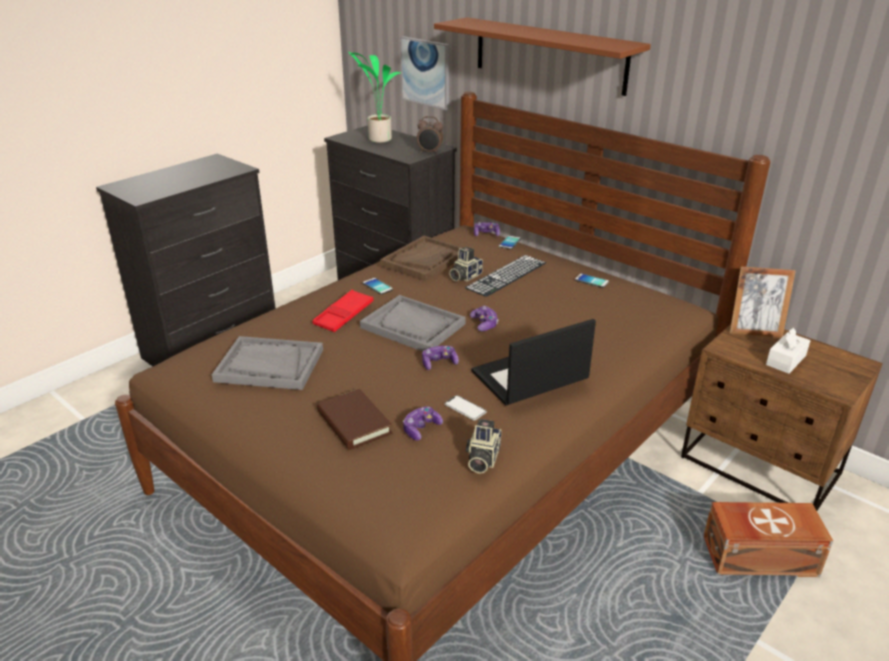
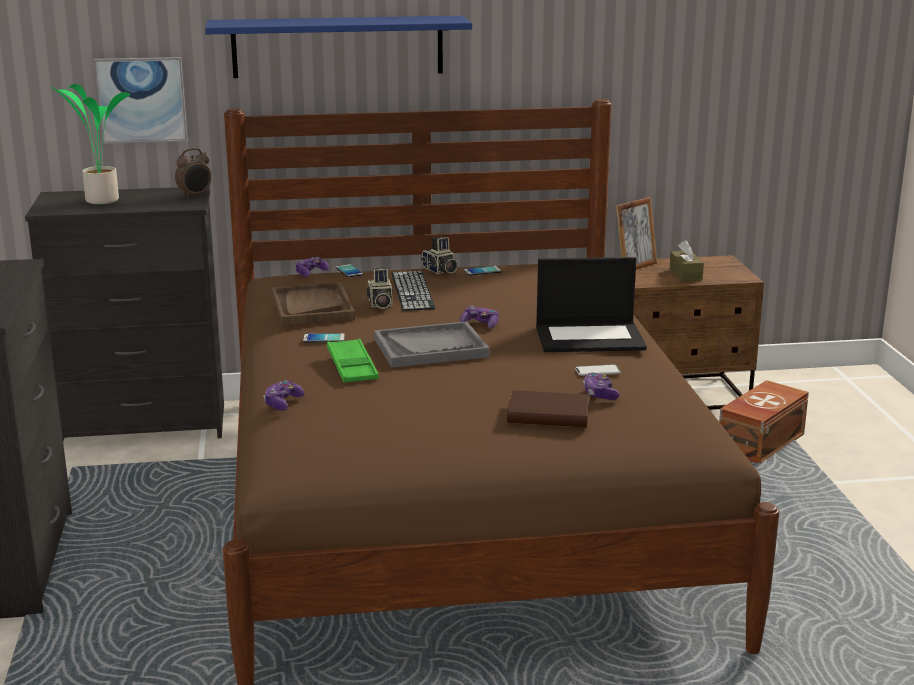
camera: 50 degrees left, 10 degrees down
(269, 365) = (386, 421): grey tray -> none
(344, 315) = (352, 367): red tray -> green tray
(439, 363) = (512, 358): game controller -> game controller (283, 403)
(482, 459) = (672, 389): camera -> camera (440, 271)
(529, 376) = (590, 337): laptop -> laptop turned 105 degrees counterclockwise
(549, 55) = (338, 46): brown shelf -> blue shelf
(786, 360) = (685, 274): white tissue box -> brown tissue box

